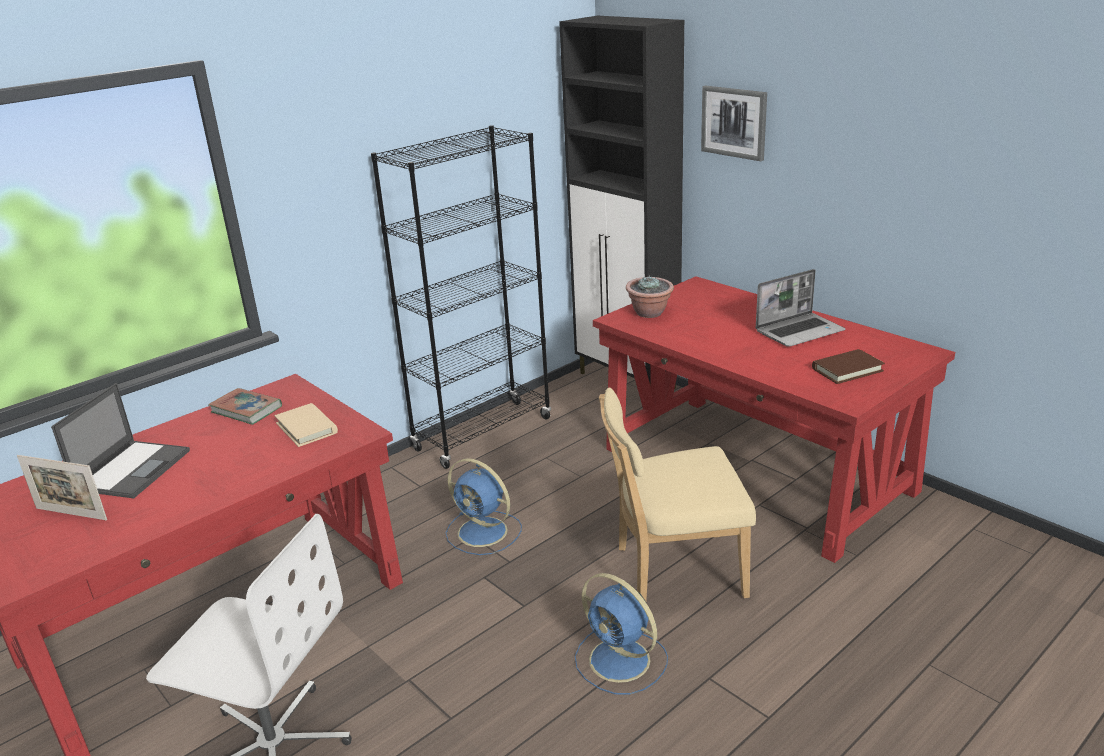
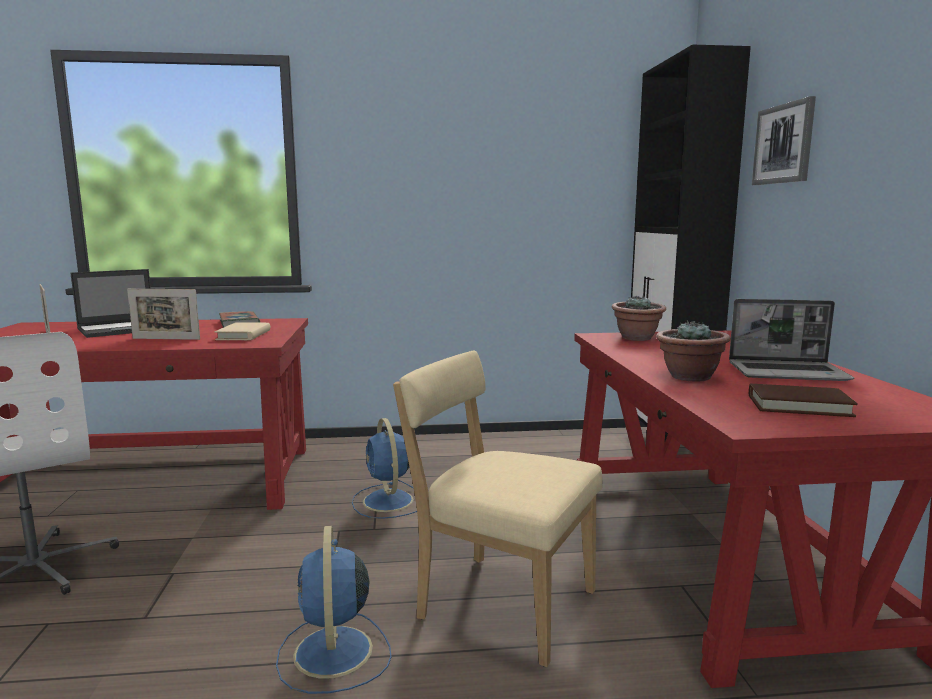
camera: 35 degrees right, 15 degrees down
(238, 465) = (166, 339): none -> picture frame
(483, 434) = (489, 443): black bookcase -> none
(755, 359) = (689, 377): none -> potted plant

